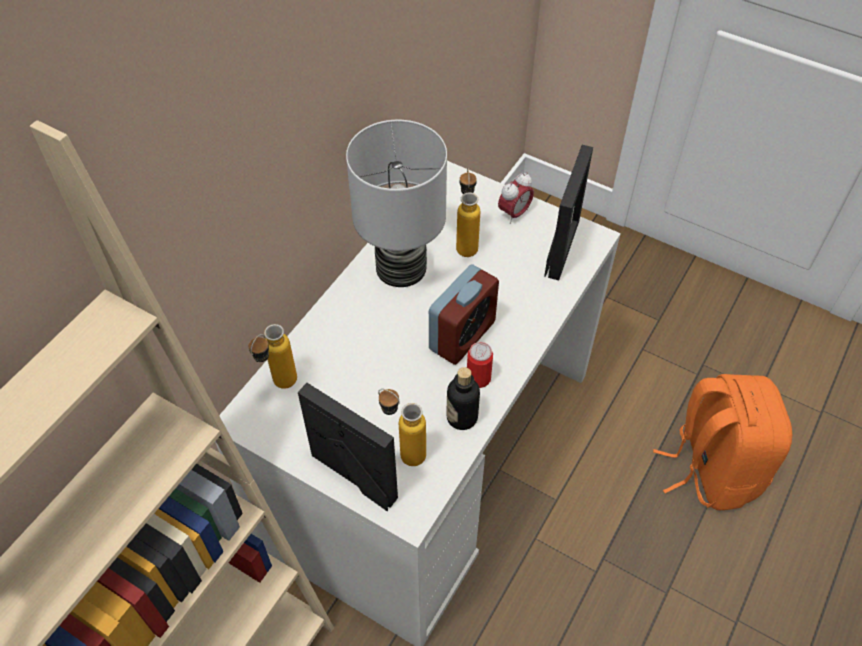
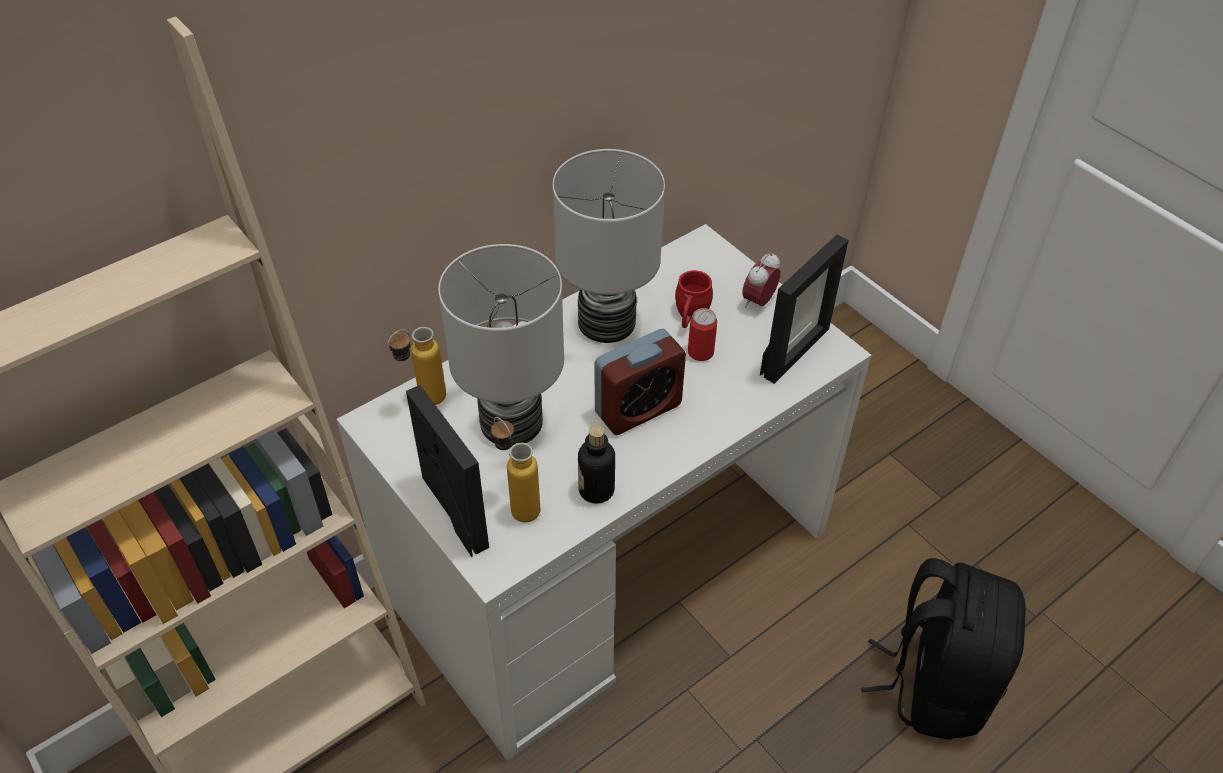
camera: 20 degrees right, 5 degrees down
(363, 381) = (511, 422): none -> grey table lamp
(466, 243) = (690, 317): bottle -> red mug
(478, 378) = (634, 456): can -> can (700, 352)
(514, 214) = (758, 302): alarm clock -> alarm clock turned 150 degrees clockwise
(711, 468) = (933, 684): orange backpack -> black backpack

